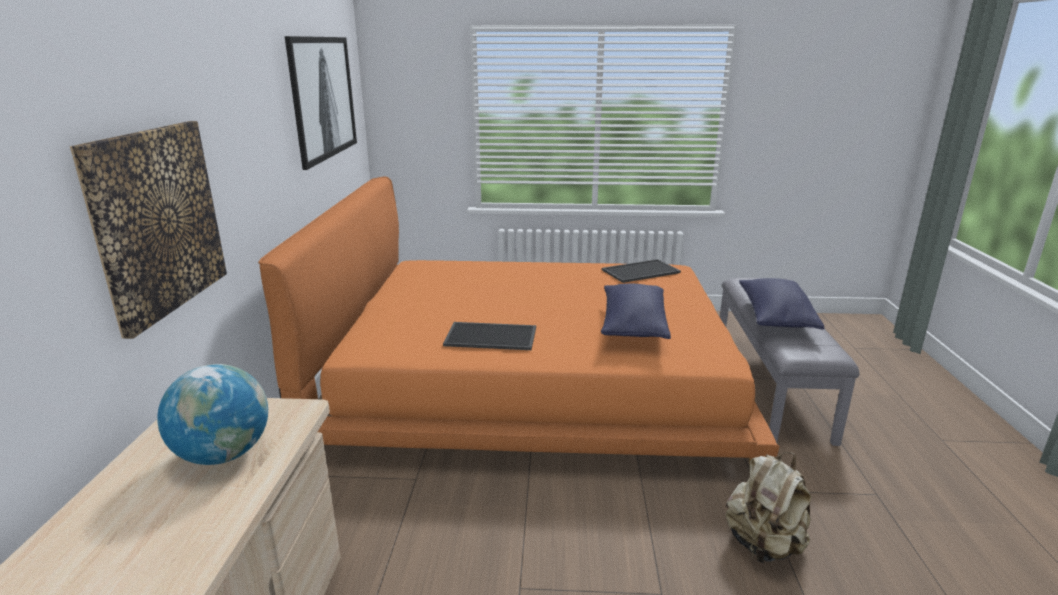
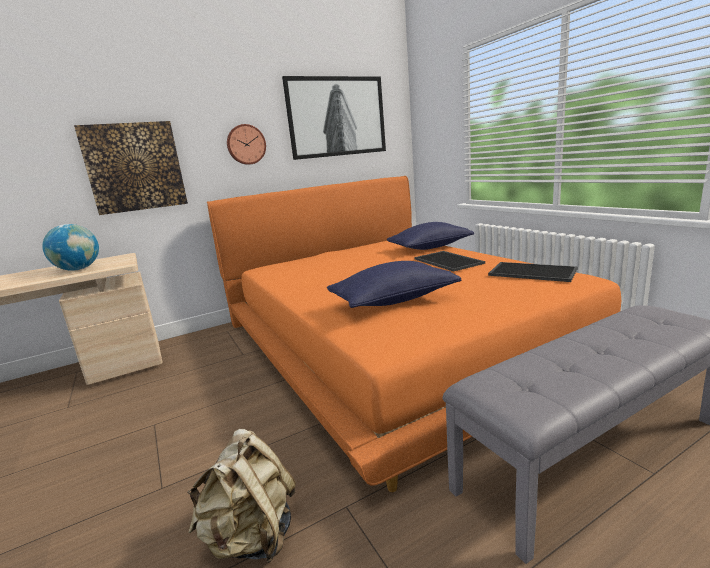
camera: 60 degrees right, 5 degrees down
(261, 152) = (246, 144): none -> wall clock
(492, 336) = (315, 279): tray -> tray (449, 261)
(775, 318) = (570, 350): blue pillow -> blue pillow (430, 247)

